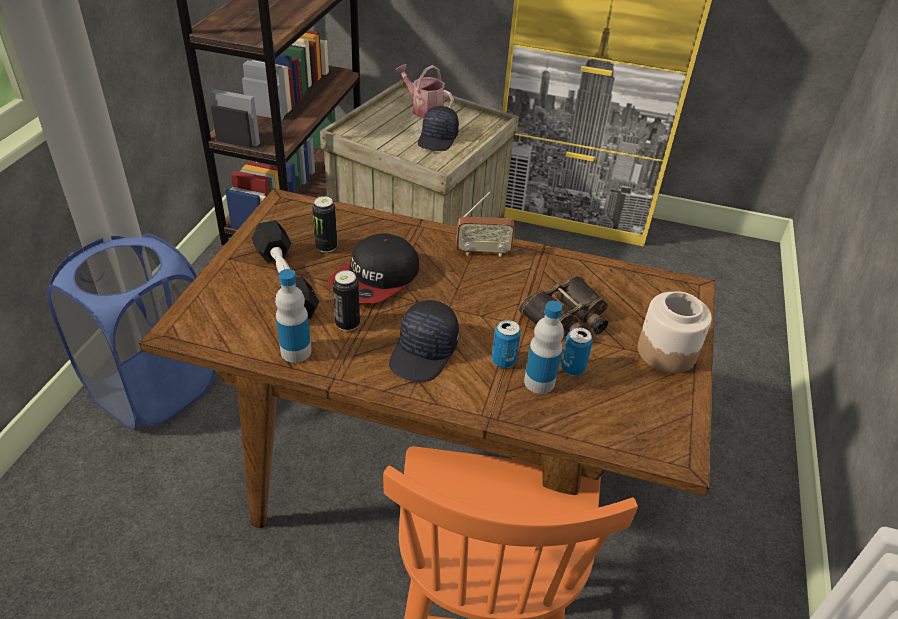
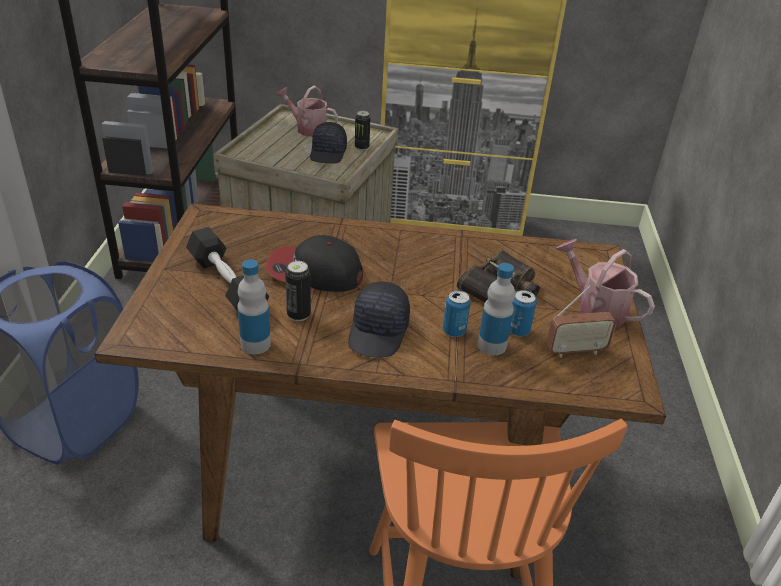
camera: 10 degrees left, 5 degrees down
(326, 247) = (258, 250): can -> can (361, 147)
(376, 278) = (314, 273): cap -> cap turned 75 degrees clockwise
(483, 252) = (407, 240): radio -> radio (575, 351)
(666, 351) = (595, 308): jar -> watering can

